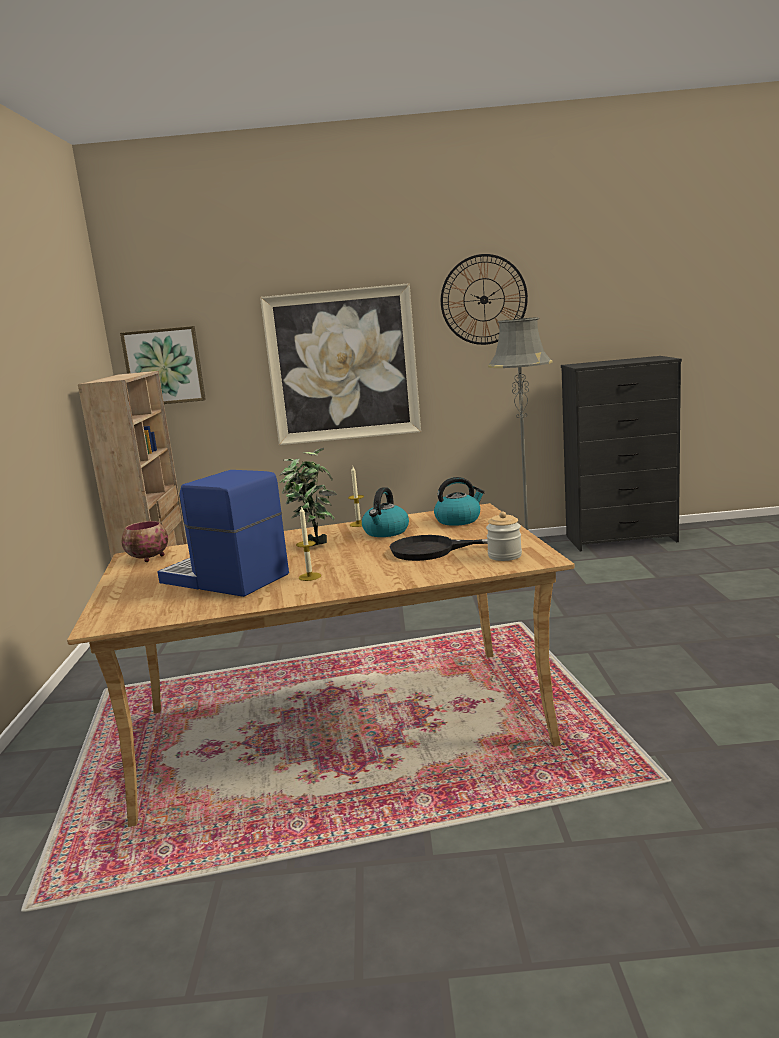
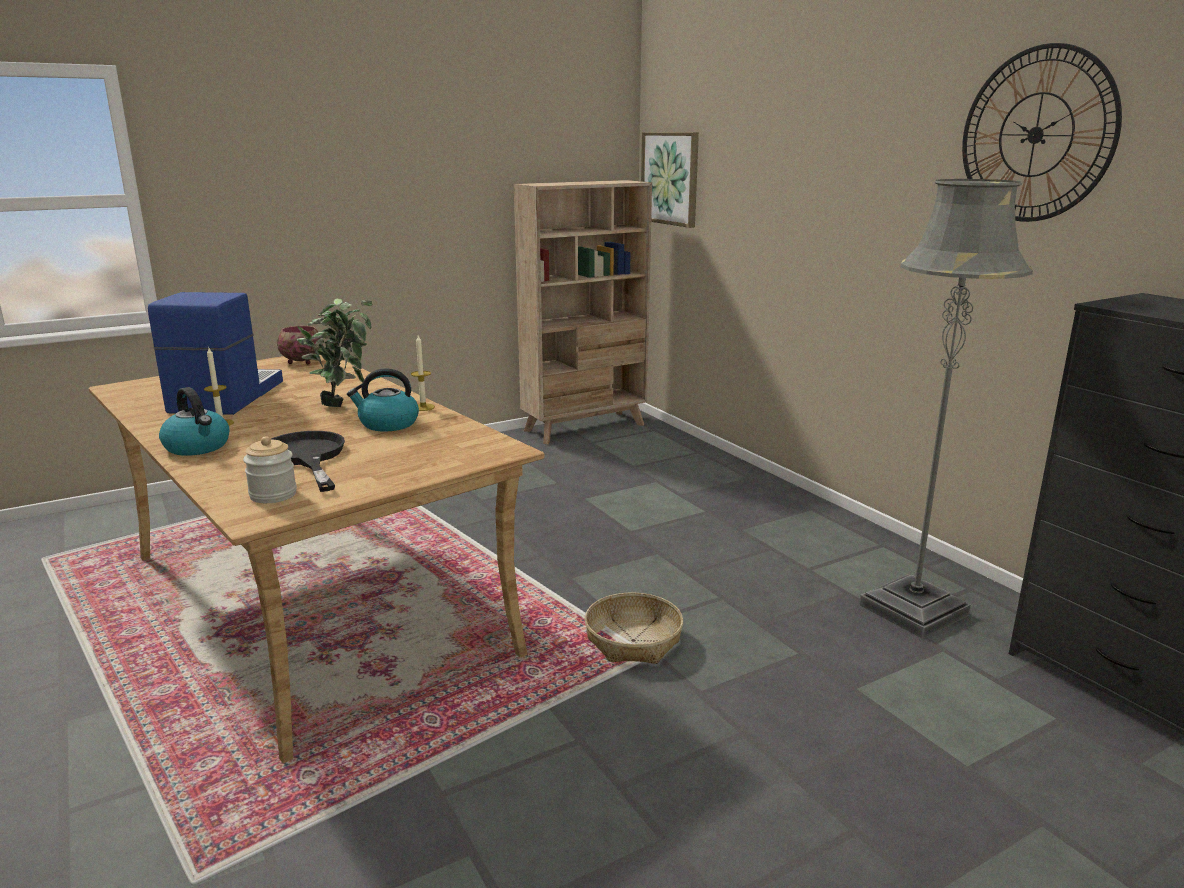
camera: 60 degrees right, 5 degrees up
(342, 365) = (822, 214): picture -> none
(458, 520) = (445, 448): kettle -> kettle (198, 447)
(499, 624) = (633, 640): none -> basket

